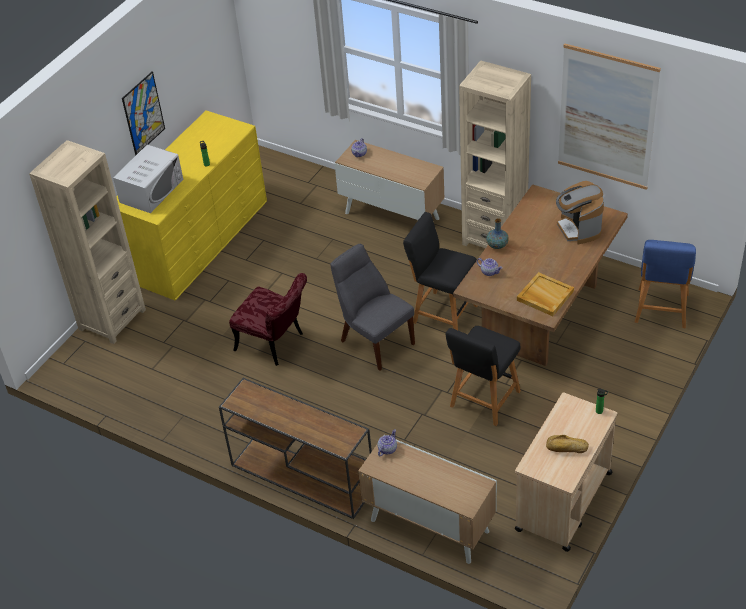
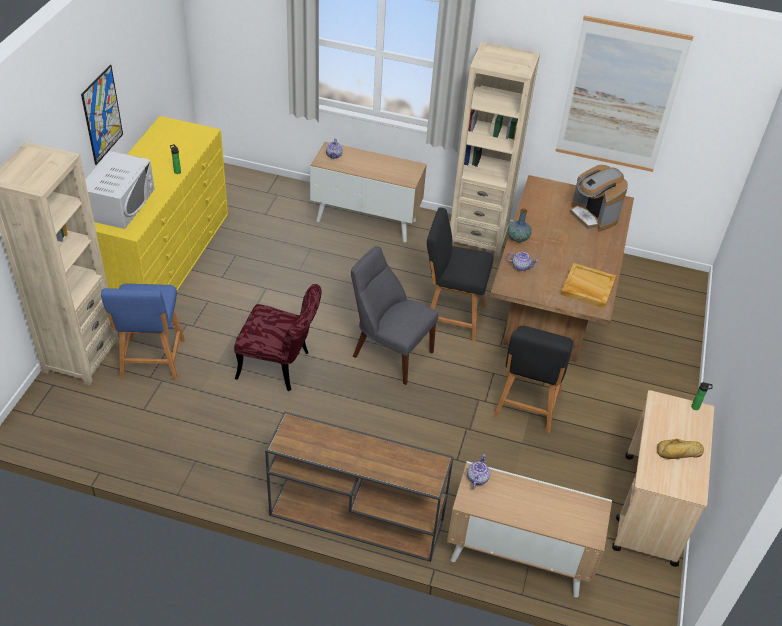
camera: 20 degrees left, 0 degrees up
(661, 310) = (666, 295): blue stool -> blue stool (152, 361)

